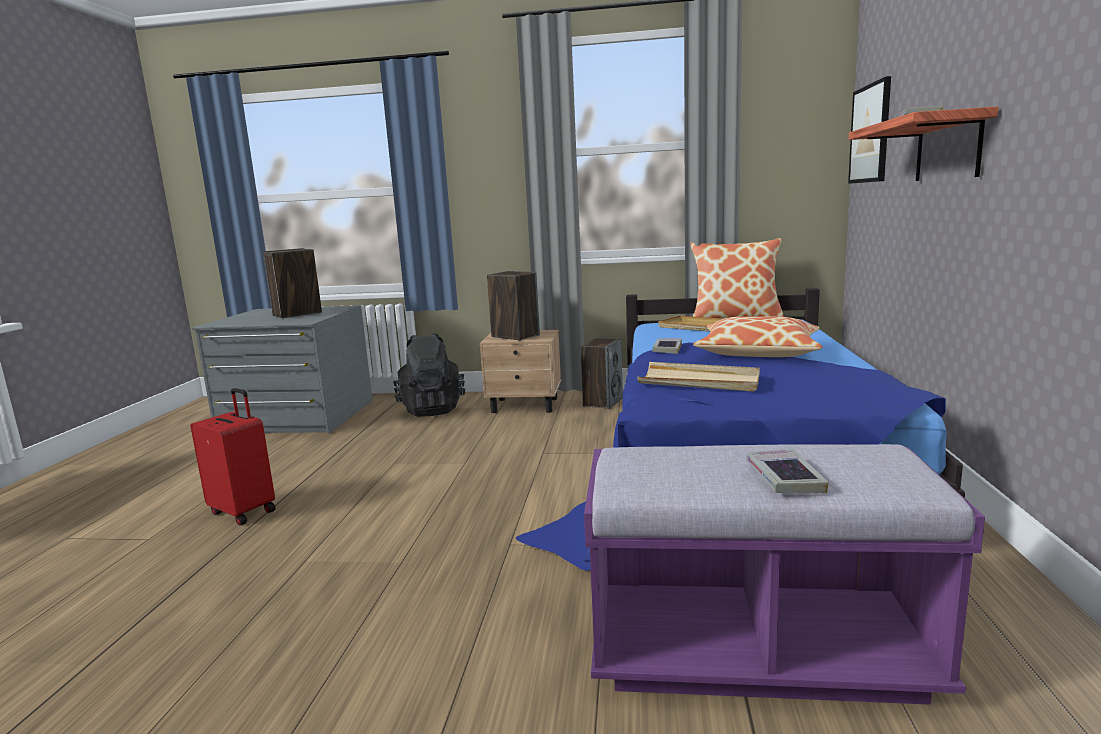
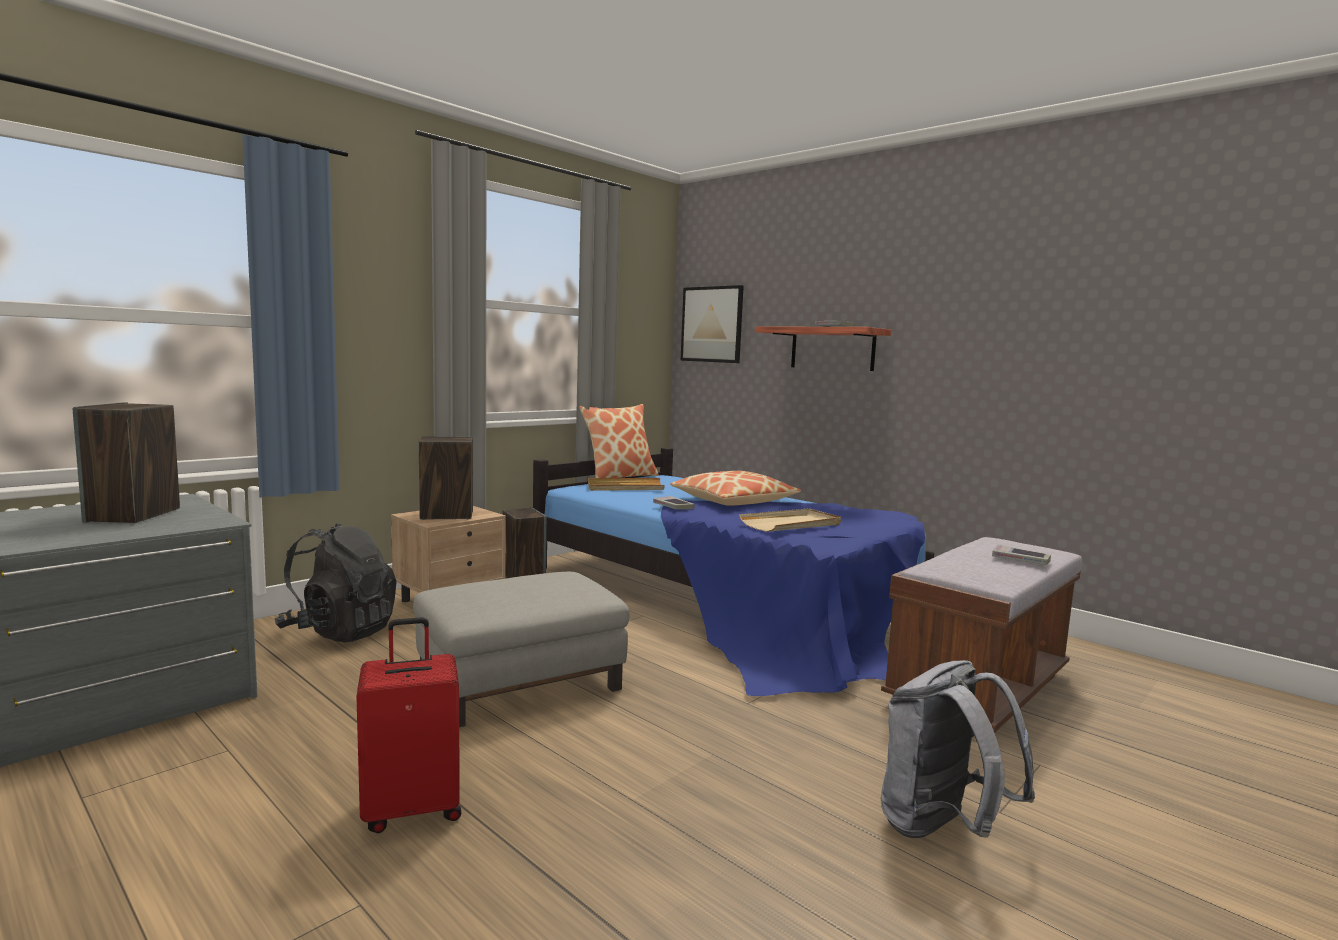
camera: 55 degrees left, 5 degrees down
(370, 707) = (941, 829): none -> grey backpack
(428, 470) = (520, 684): none -> grey ottoman
(755, 651) = (978, 689): purple bench -> brown bench

